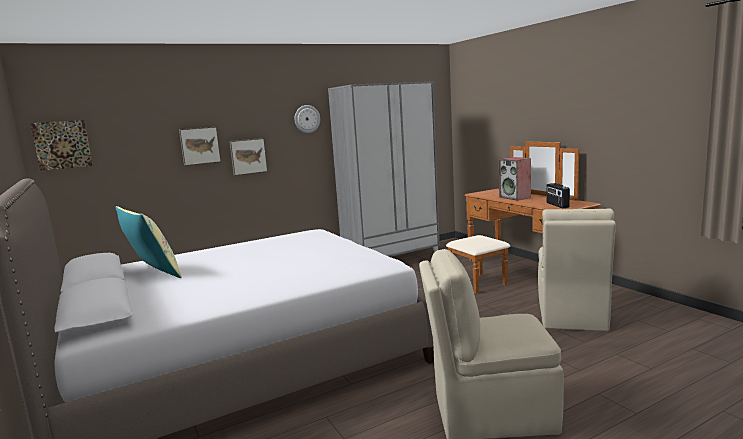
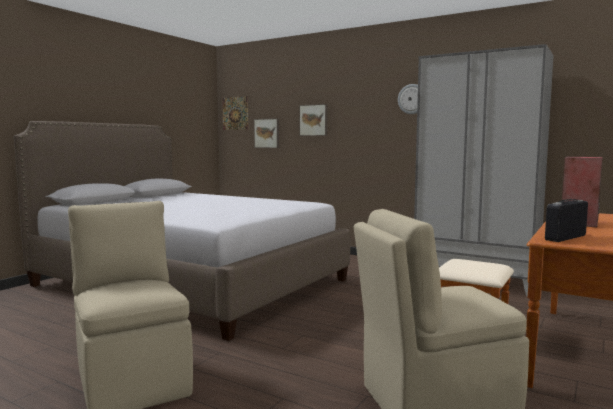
camera: 60 degrees right, 5 degrees down
(153, 274) = (171, 197): yellow pillow -> none
(248, 156) = (350, 133): picture -> picture (267, 133)

